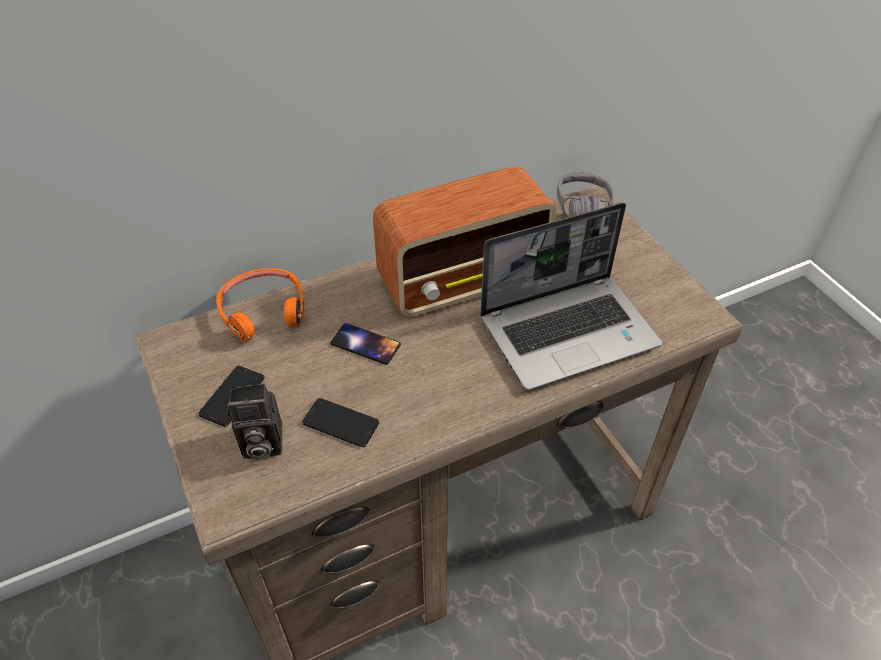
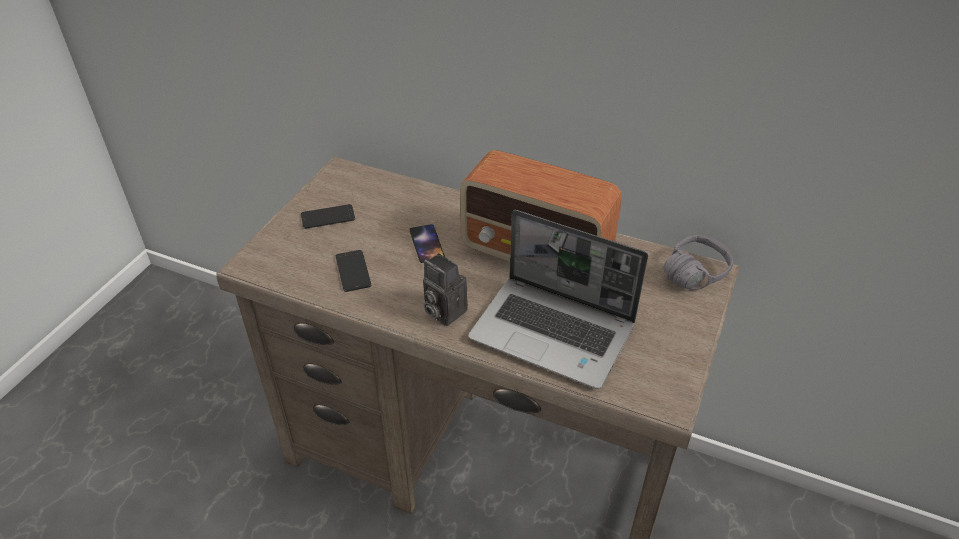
camera: 50 degrees right, 5 degrees down
(260, 444) = (305, 249): camera -> camera (442, 311)
(263, 311) = (404, 188): orange headphones -> none

